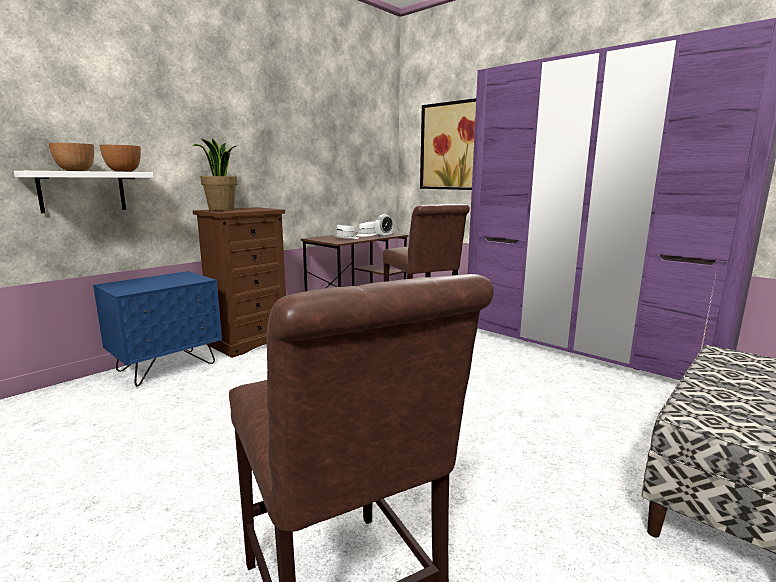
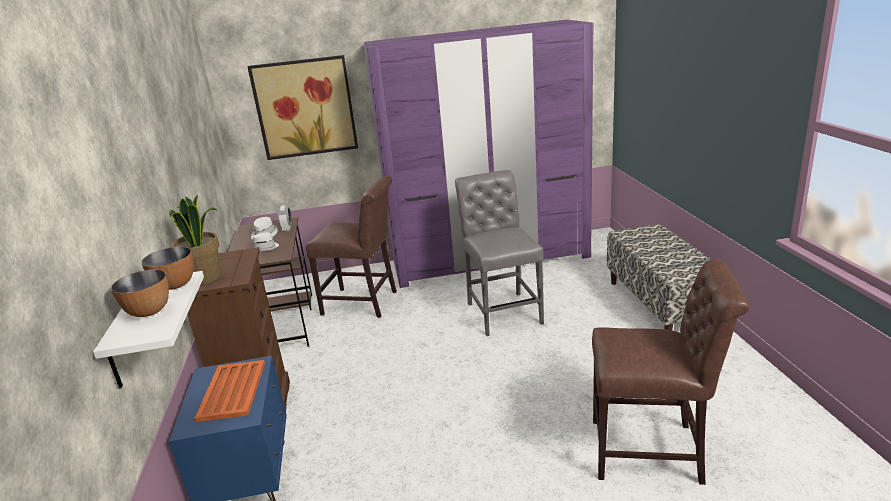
camera: 50 degrees left, 10 degrees up
(160, 282) = (232, 391): none -> orange tray
(507, 384) = (503, 311): none -> grey chair

